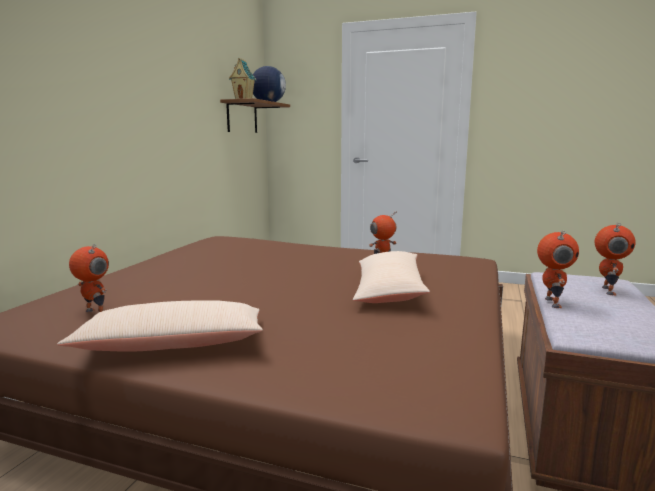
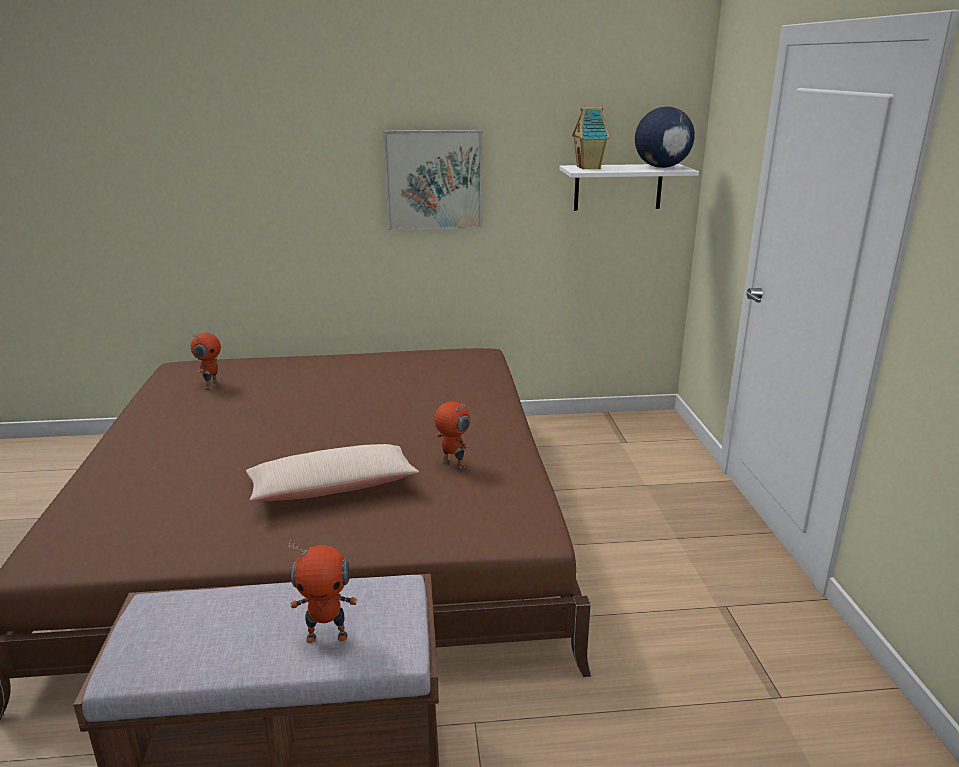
camera: 65 degrees right, 10 degrees up
(162, 102) = (434, 180): none -> picture
(173, 345) = (153, 430): beige pillow -> none
(242, 117) = (618, 187): brown shelf -> white shelf
(551, 303) = (255, 586): toy robot -> none

